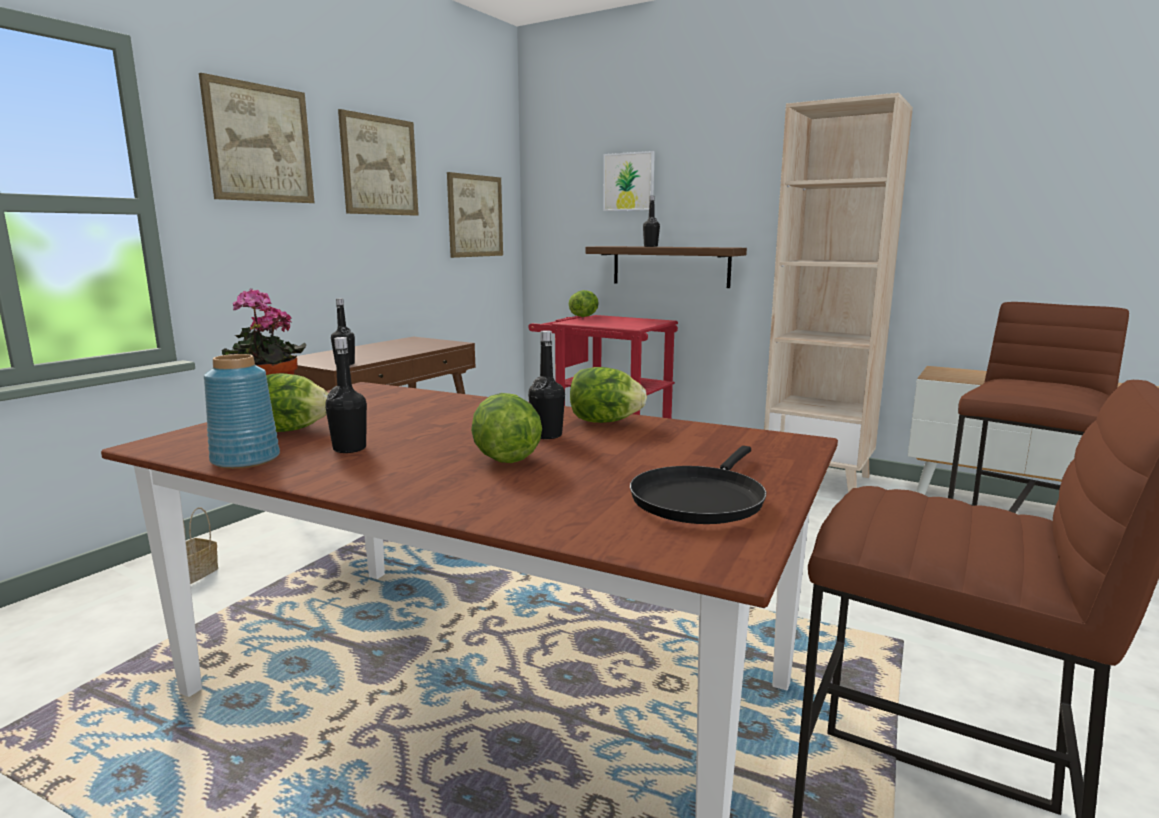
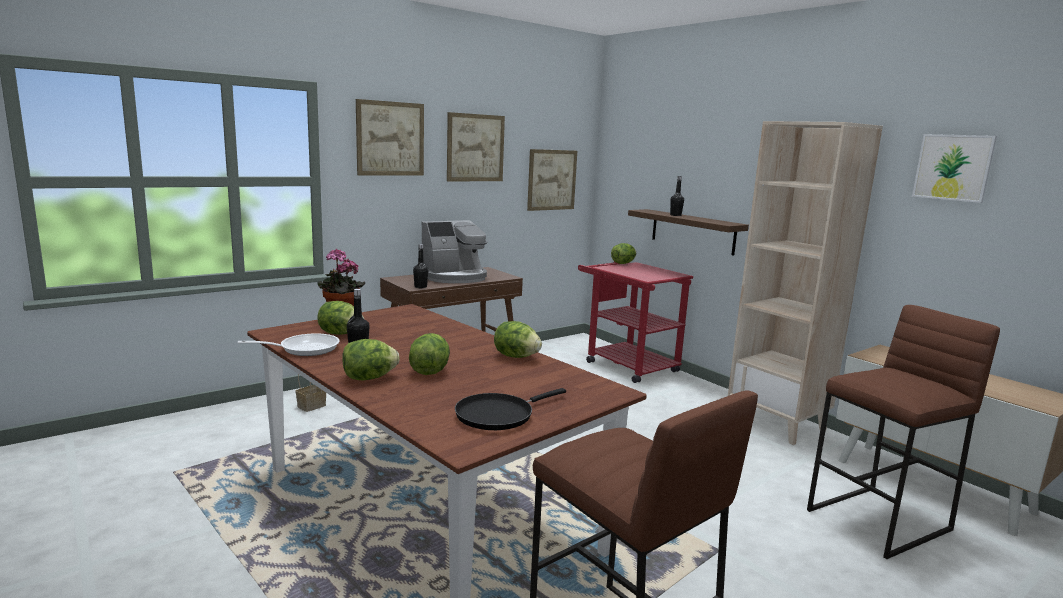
camera: 20 degrees right, 0 degrees up
(244, 460) = (304, 349): blue vase -> frying pan
(380, 350) = (454, 277): none -> coffee machine
(417, 483) = (369, 378): none -> lettuce
(547, 435) = (470, 360): black bottle -> none
(629, 182) = (669, 161): picture -> picture (953, 167)

